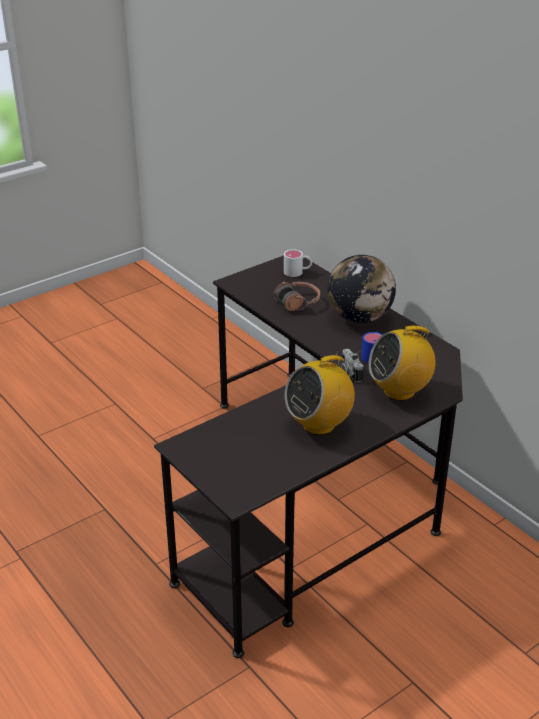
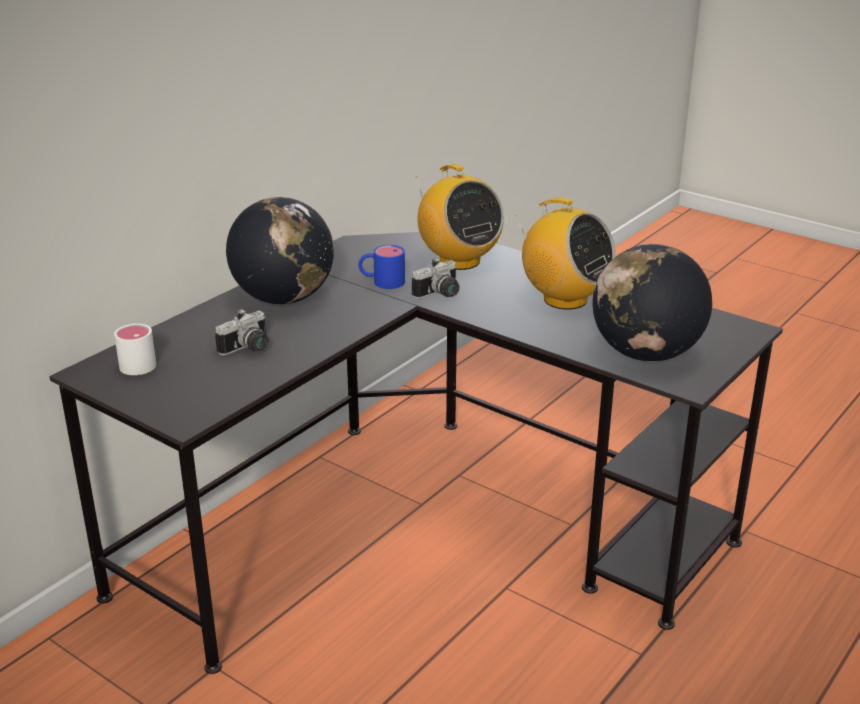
camera: 105 degrees left, 5 degrees down
(226, 439) = (645, 353): none -> globe
(297, 302) = (248, 349): headphones -> camera

